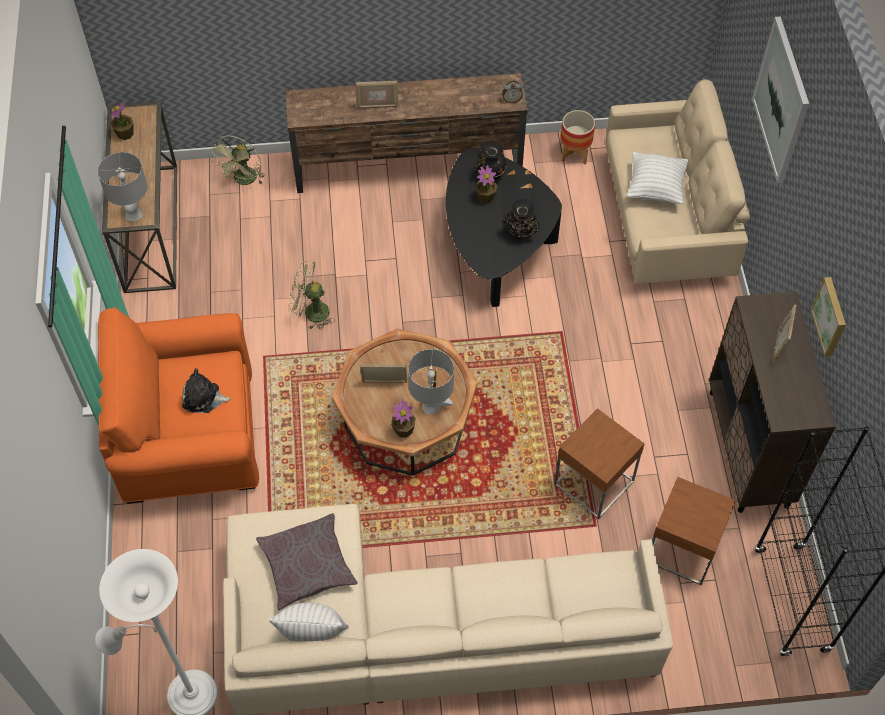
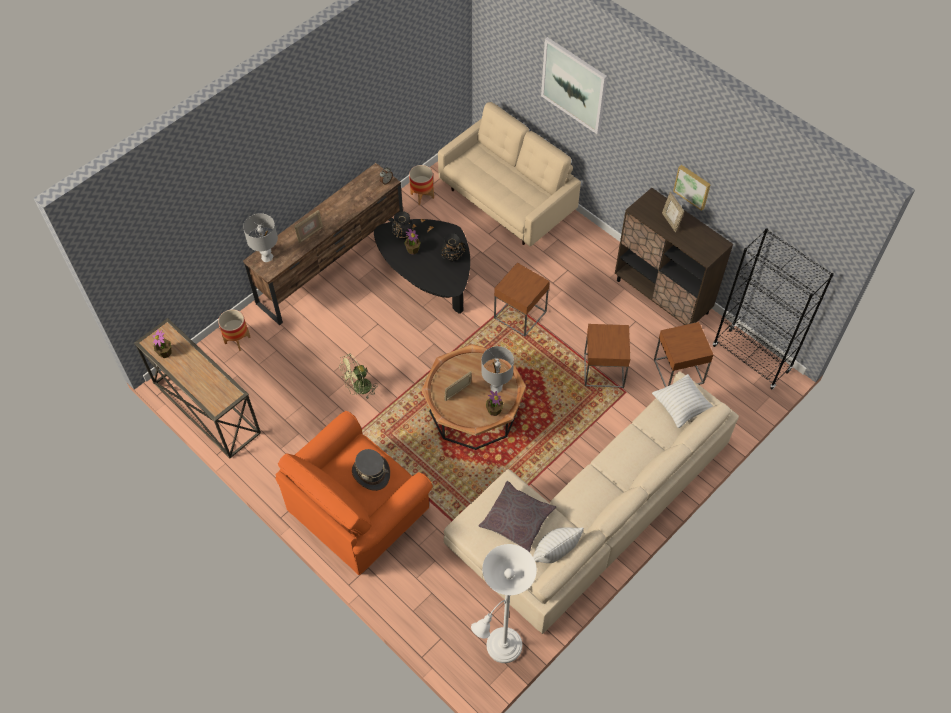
camera: 40 degrees left, 0 degrees up
(133, 214) = (223, 396): grey table lamp -> grey table lamp (266, 257)
(203, 398) = (371, 473): plush toy -> grey hat
(244, 181) = (237, 340): green fan -> planter
(558, 353) = (520, 315): none -> brown side table
(655, 188) = (501, 184): white pillow -> white pillow (681, 407)

